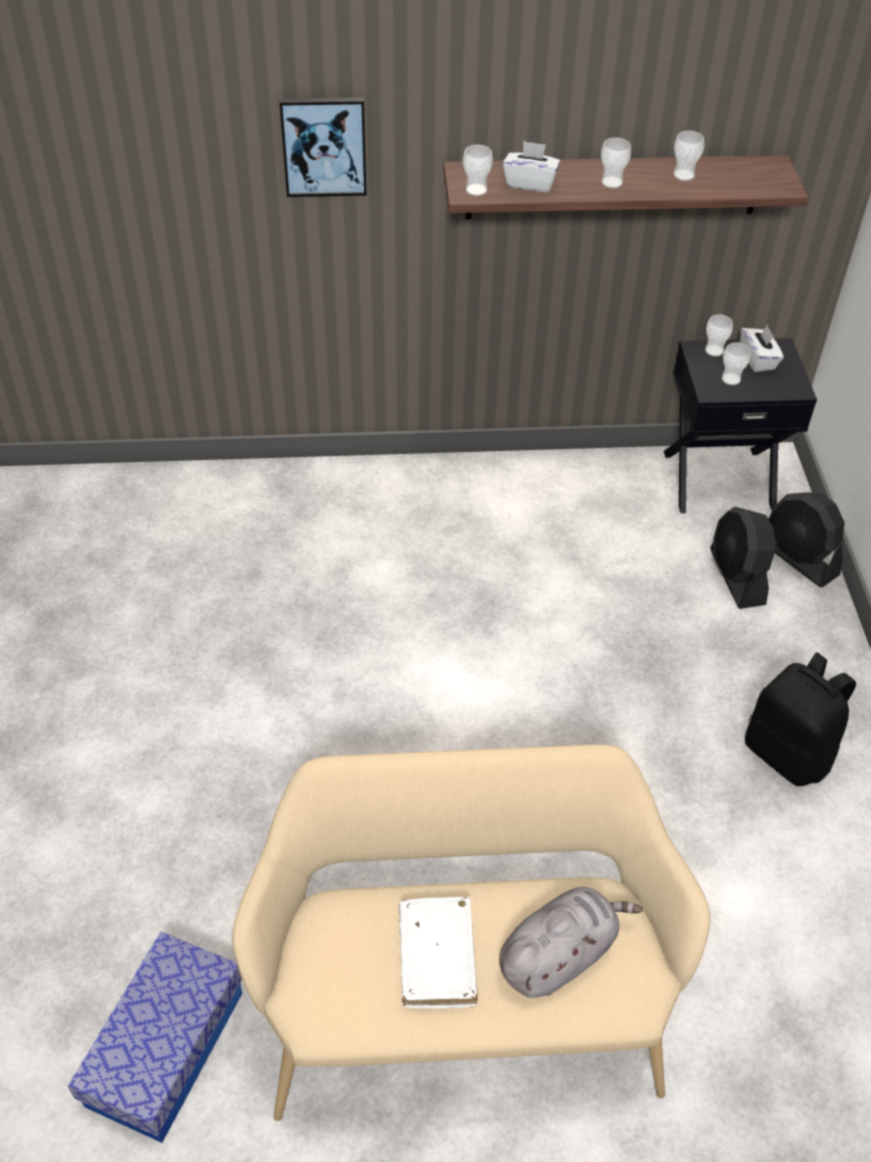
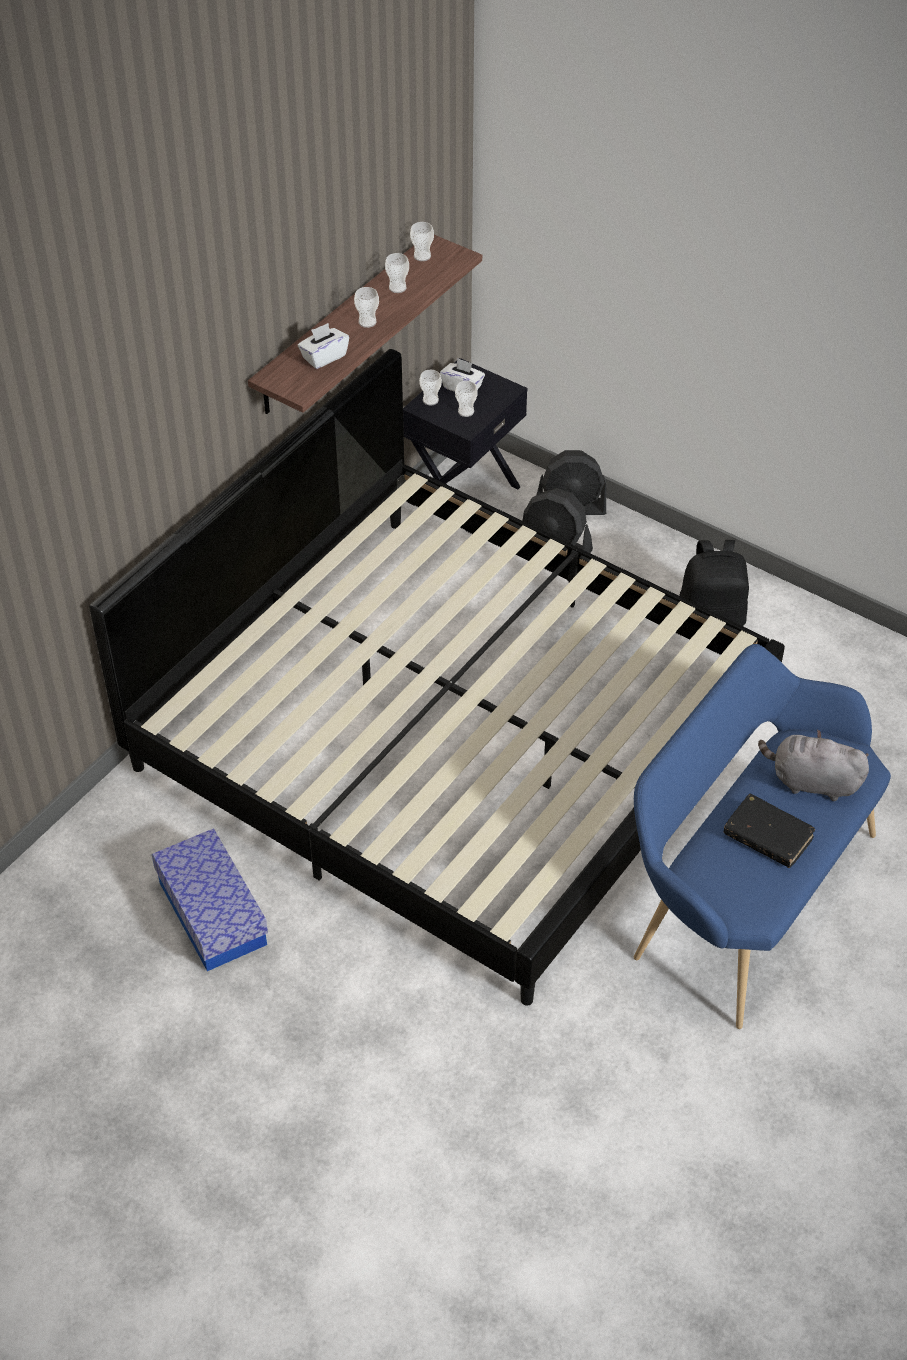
camera: 50 degrees left, 0 degrees up
(165, 1048) = (643, 1061): storage box -> storage box (212, 913)
(324, 146) = (176, 423): picture -> none
(434, 643) = (452, 735): none -> bed
(437, 958) = (768, 837): white book -> black book
(462, 1008) = (743, 893): beige bench -> blue bench
(476, 190) = (301, 385): cup -> cup (422, 256)
(559, 954) = (811, 782): grey plush toy -> grey plush toy turned 75 degrees counterclockwise

